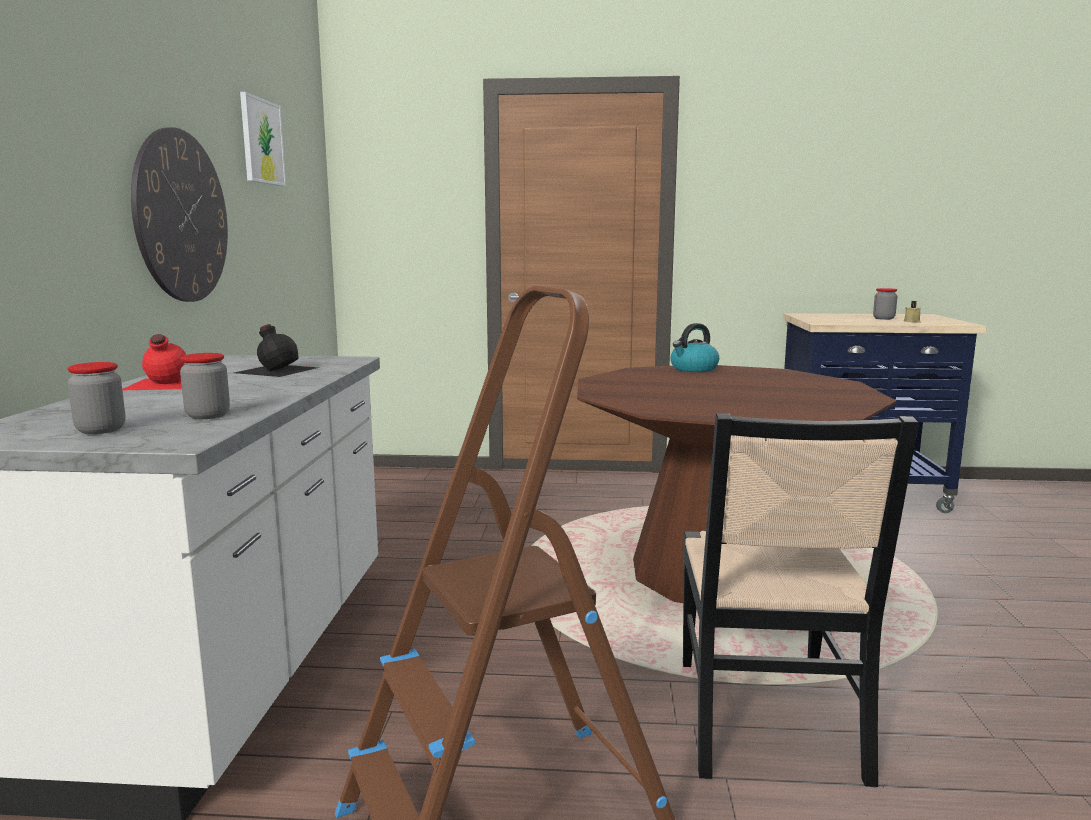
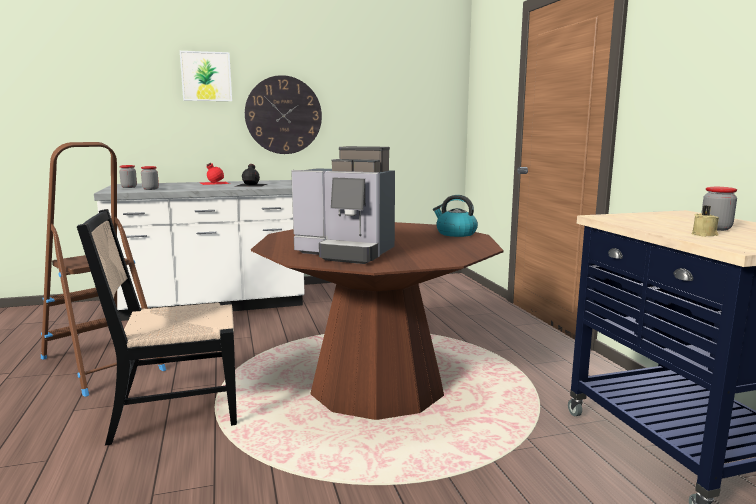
camera: 70 degrees right, 0 degrees up
(261, 141) = (372, 72): picture -> picture (206, 76)
(800, 400) = (346, 253): none -> coffee machine

